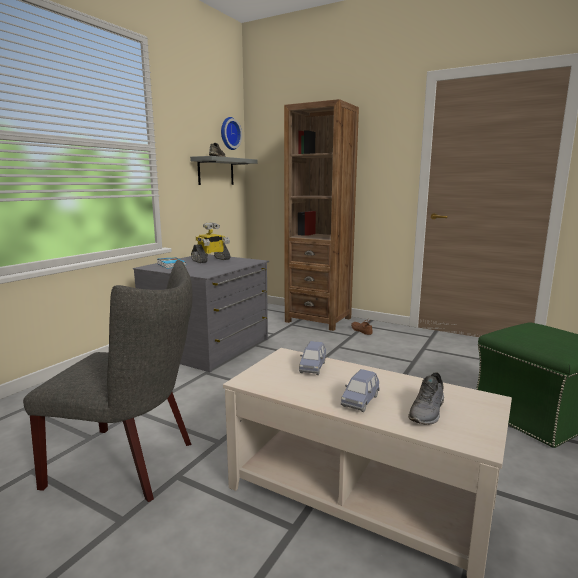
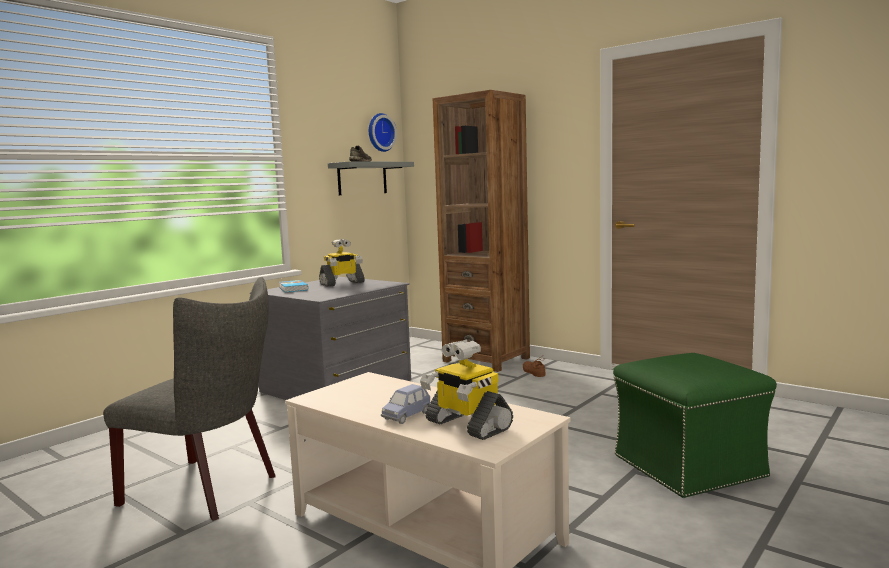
camera: 10 degrees right, 5 degrees down
(313, 368) = (385, 389): blue toy car -> none
(428, 411) = (466, 425): grey shoe -> toy robot

